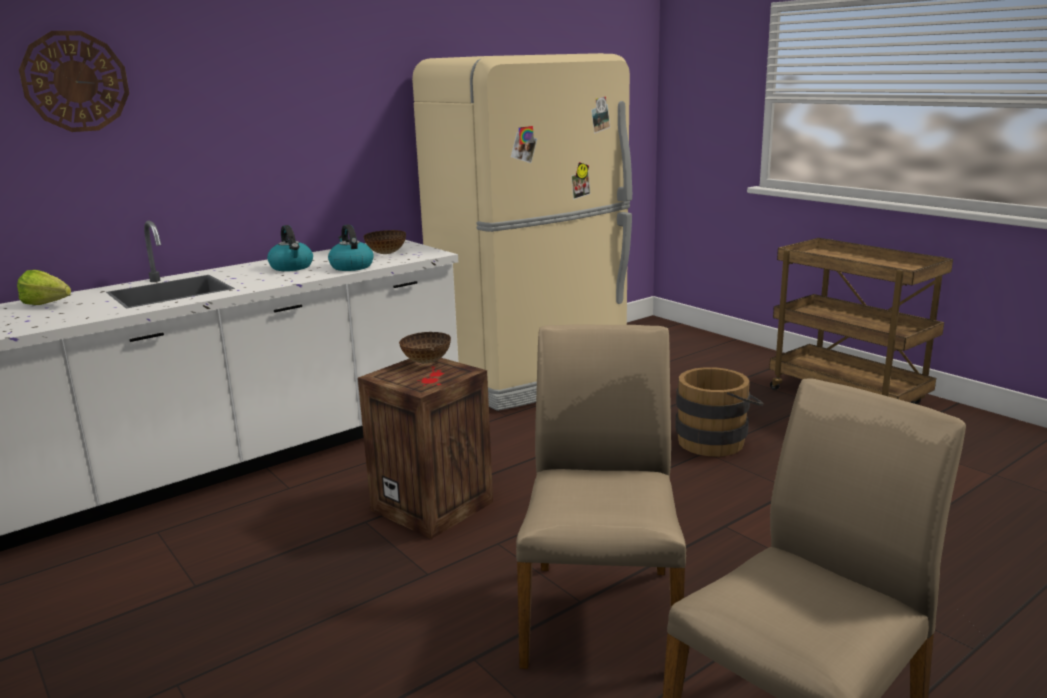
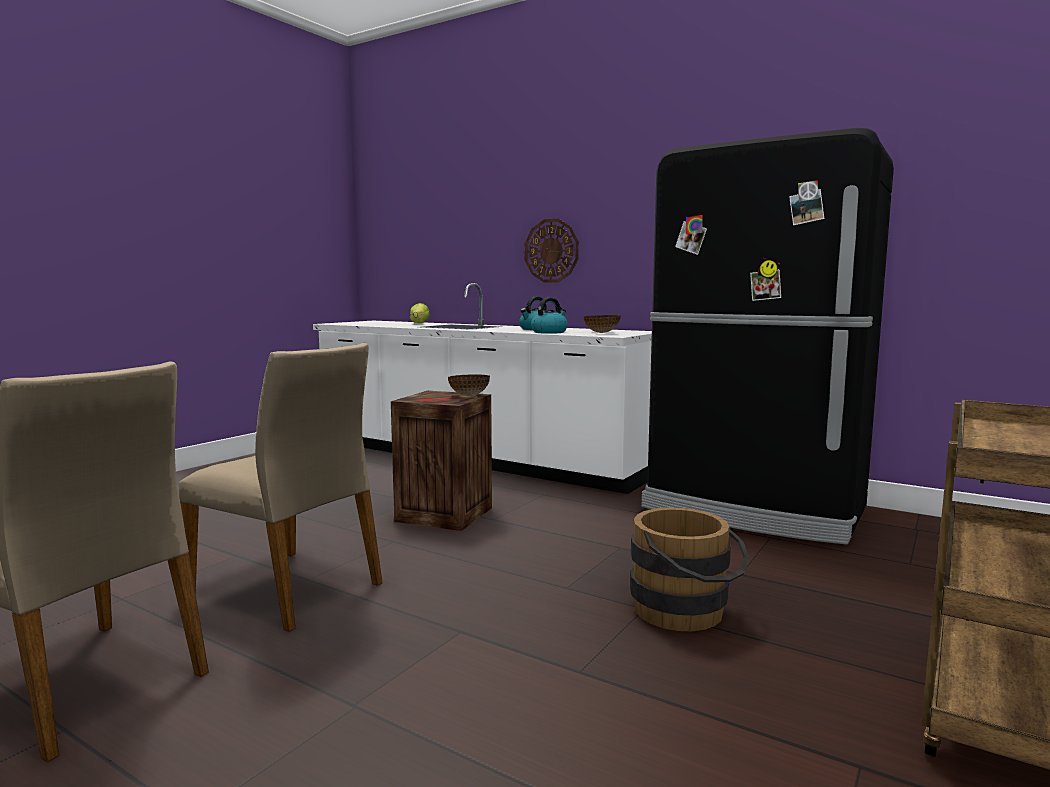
camera: 70 degrees right, 10 degrees down
(75, 81) = (470, 197): wall clock -> wall clock (551, 251)
(534, 375) = (754, 509): beige fridge -> black fridge
(601, 614) = (289, 588): beige chair -> beige chair turned 45 degrees clockwise

